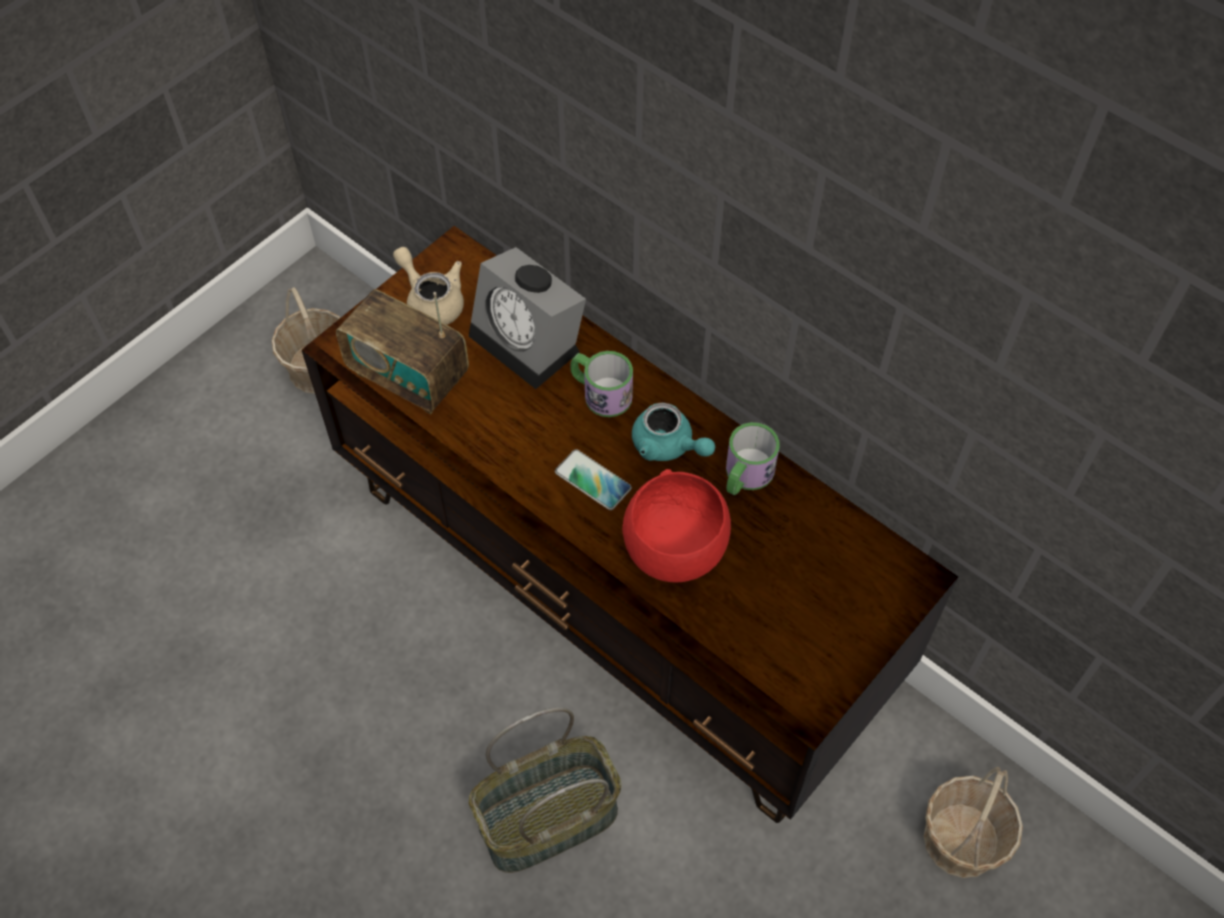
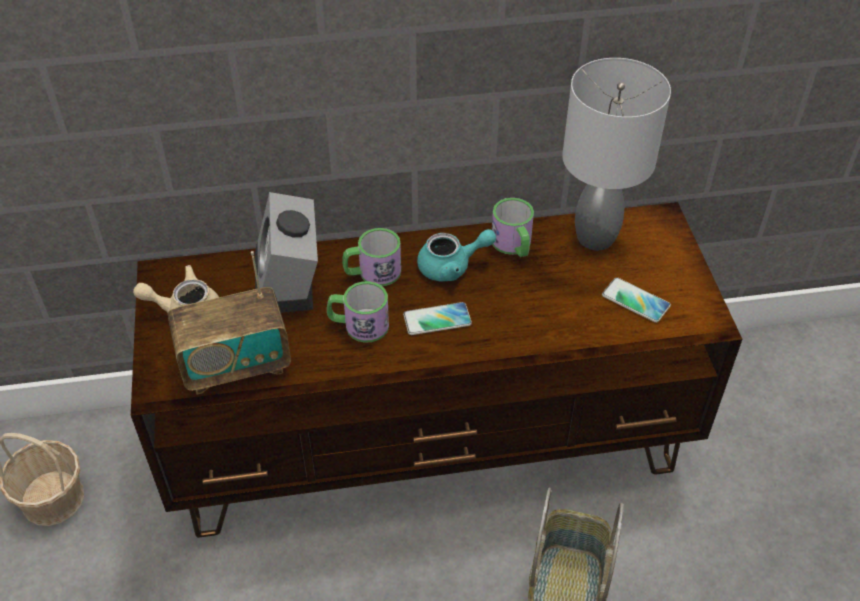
camera: 50 degrees left, 10 degrees down
(530, 342) = (288, 282): alarm clock -> alarm clock turned 90 degrees clockwise
(531, 428) = (358, 325): none -> mug
(675, 551) = (535, 313): red bowl -> none
(773, 624) = (635, 301): none -> phone
(828, 537) = (597, 237): none -> grey table lamp
(960, 840) = (755, 390): basket -> none

